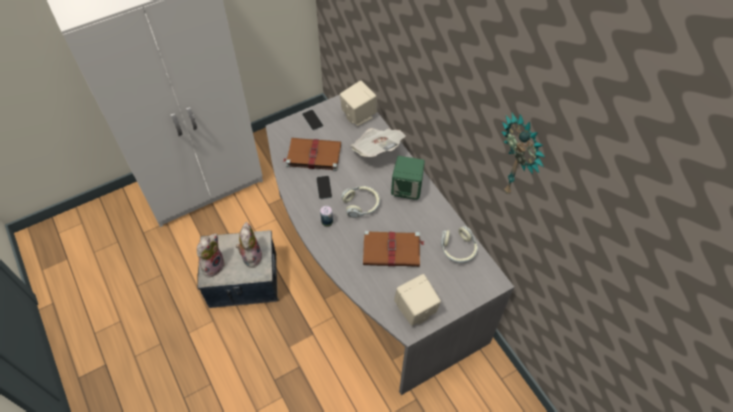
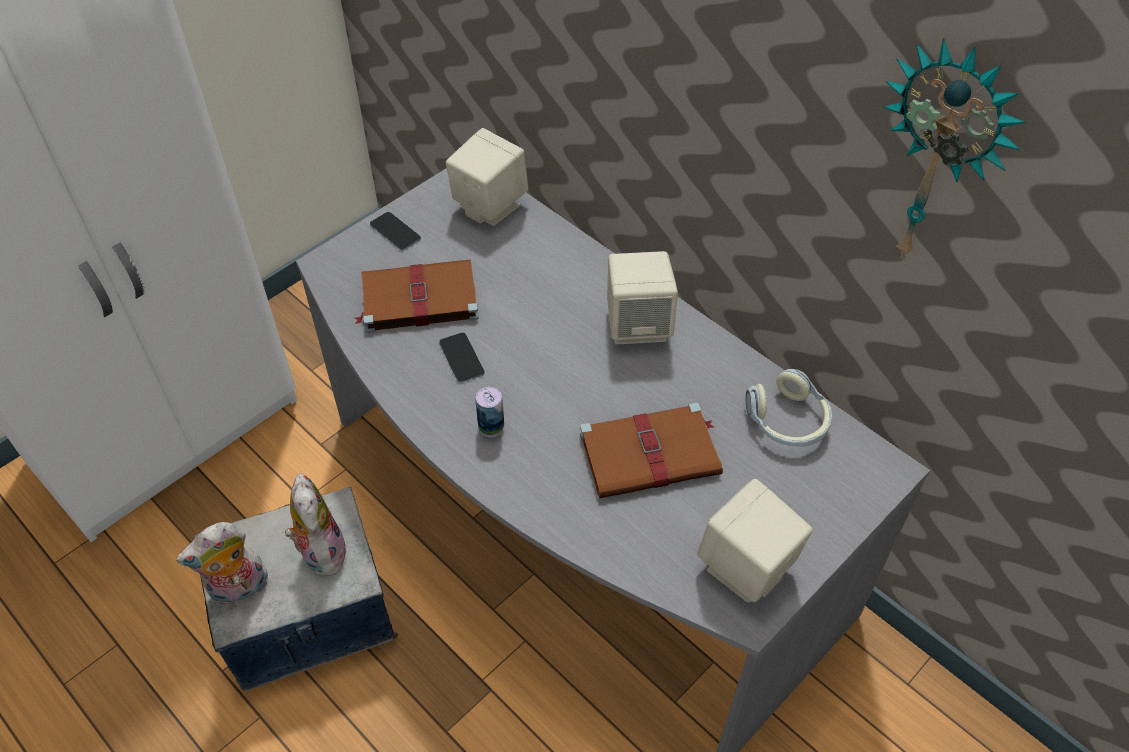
camera: 15 degrees left, 5 degrees down
(213, 265) = (239, 590): plush toy -> plush toy turned 135 degrees counterclockwise
(361, 205) = (553, 376): headphones -> none
(376, 149) = (549, 262): newspaper -> none
(407, 189) = (638, 325): green speaker -> beige speaker

